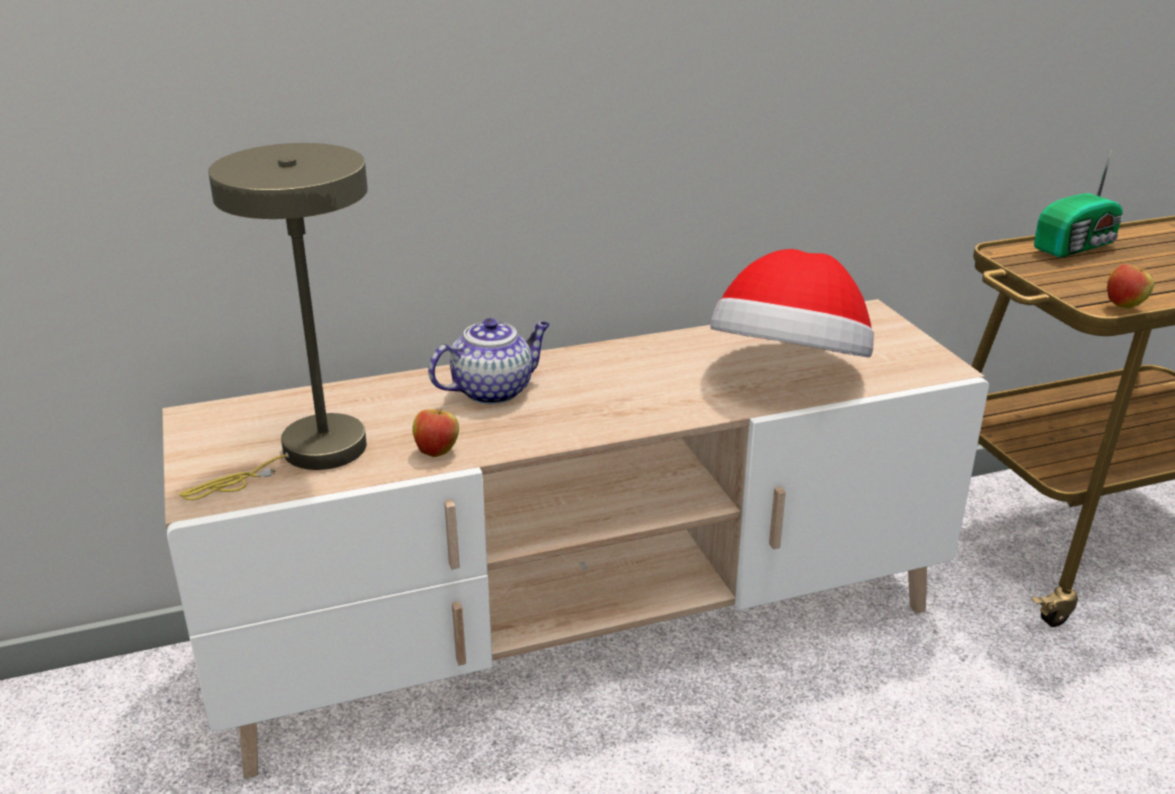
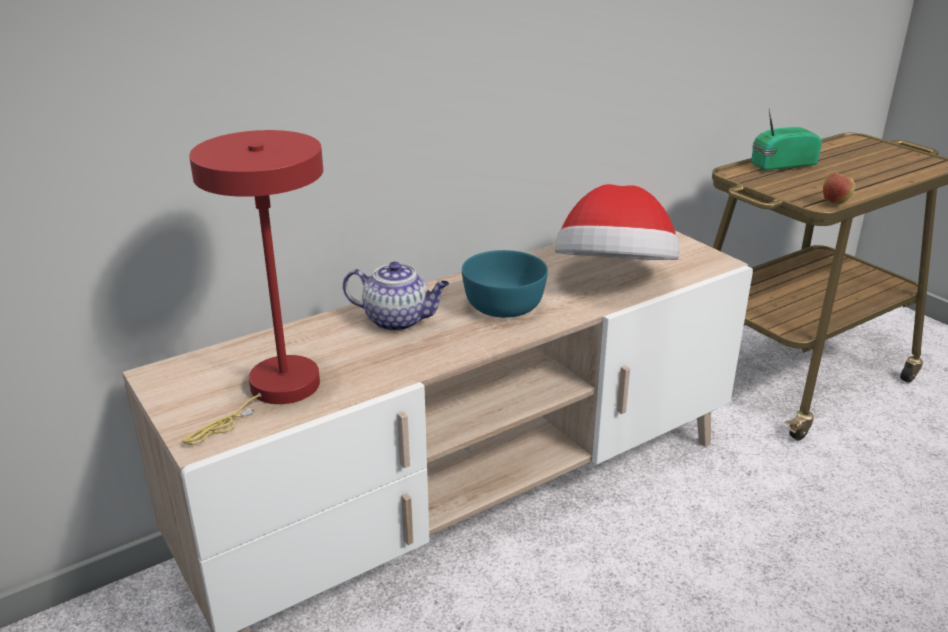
camera: 15 degrees left, 0 degrees up
(310, 454) = (275, 392): beige table lamp -> red table lamp
(437, 452) = (380, 374): apple -> none
(493, 390) = (398, 320): teapot -> teapot turned 60 degrees clockwise
(631, 389) = (505, 306): none -> turquoise bowl
(1078, 246) = (780, 164): radio -> radio turned 150 degrees counterclockwise

